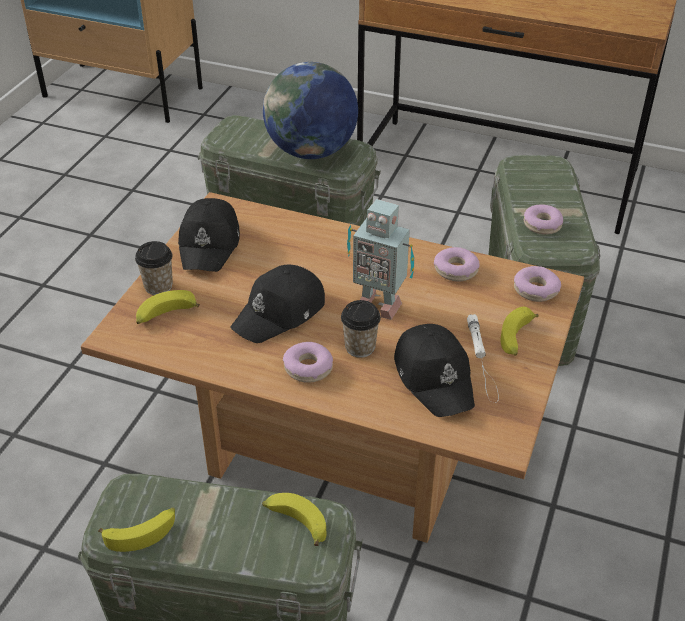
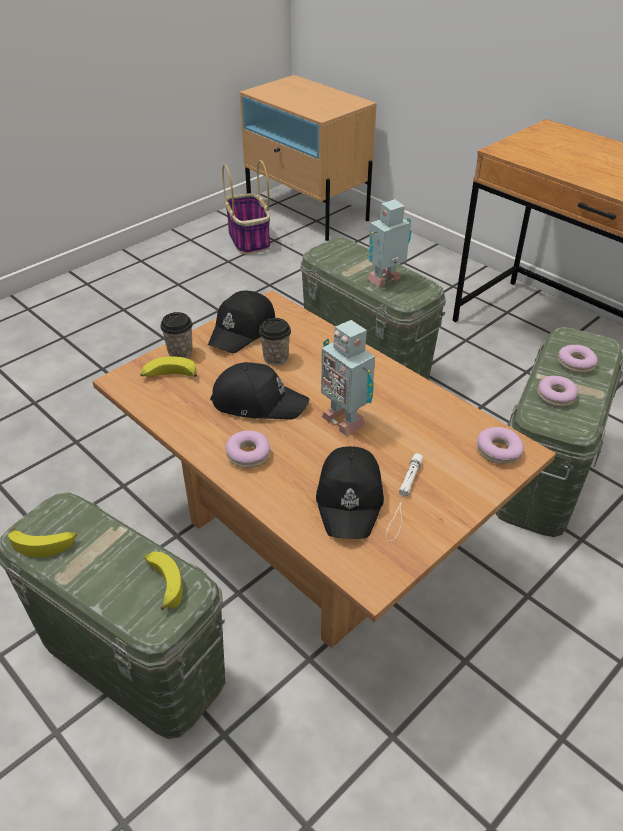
camera: 25 degrees right, 0 degrees up
(75, 143) = (249, 240): none -> basket
(280, 313) = (258, 402): black cap -> black cap turned 150 degrees counterclockwise
(311, 151) = (386, 280): globe -> toy robot
(360, 347) = (303, 451): cup -> cup (276, 358)
(456, 270) = (434, 411): donut -> donut (575, 363)
(517, 338) = (450, 489): banana -> none

